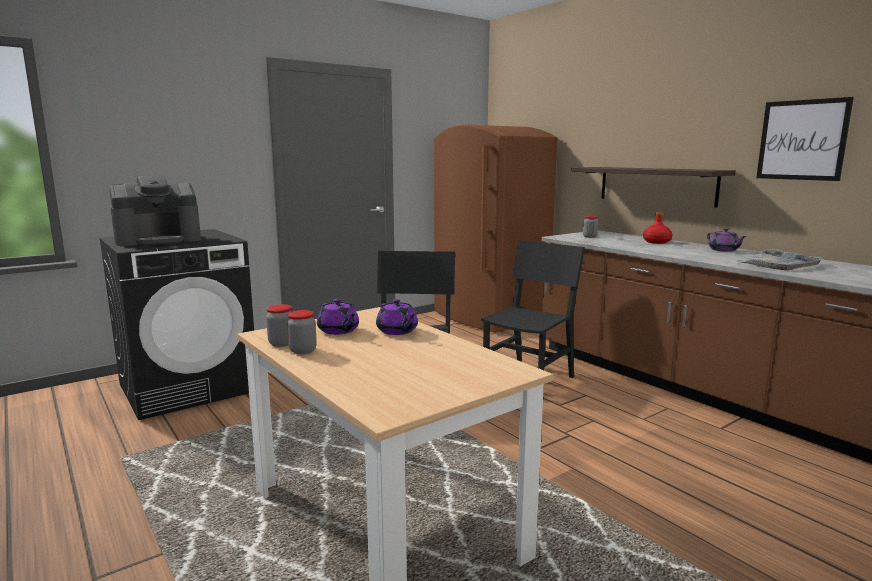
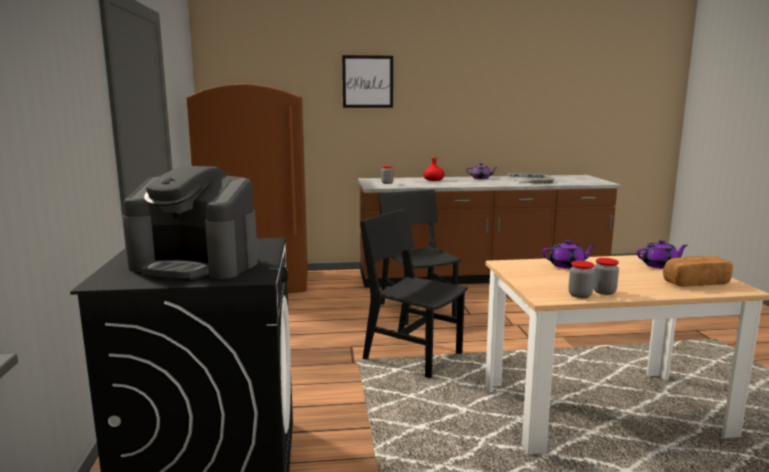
camera: 60 degrees left, 0 degrees up
(159, 240) = (196, 264): coffee machine -> coffee machine turned 105 degrees clockwise
(338, 331) = (554, 278): purple teapot -> purple teapot (660, 265)
(389, 387) = (694, 282): none -> bread
(656, 185) = (407, 137): shelf -> none
(802, 140) = (506, 103): picture -> picture (367, 81)

